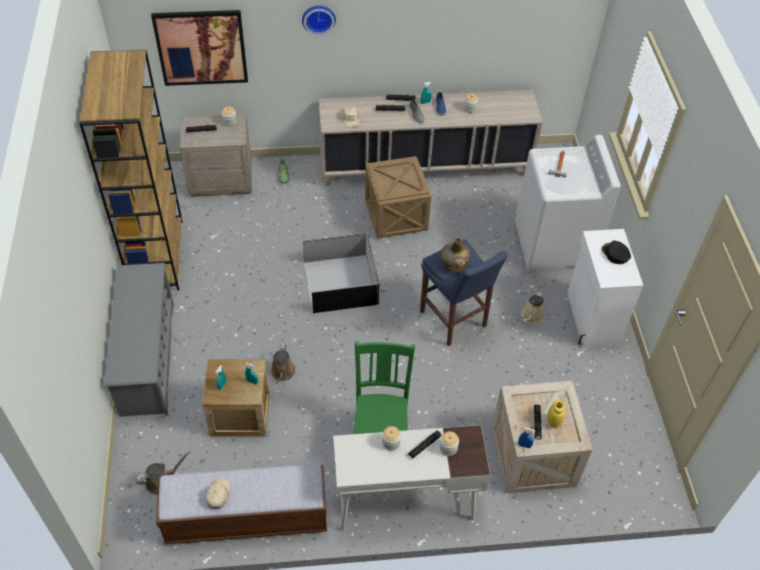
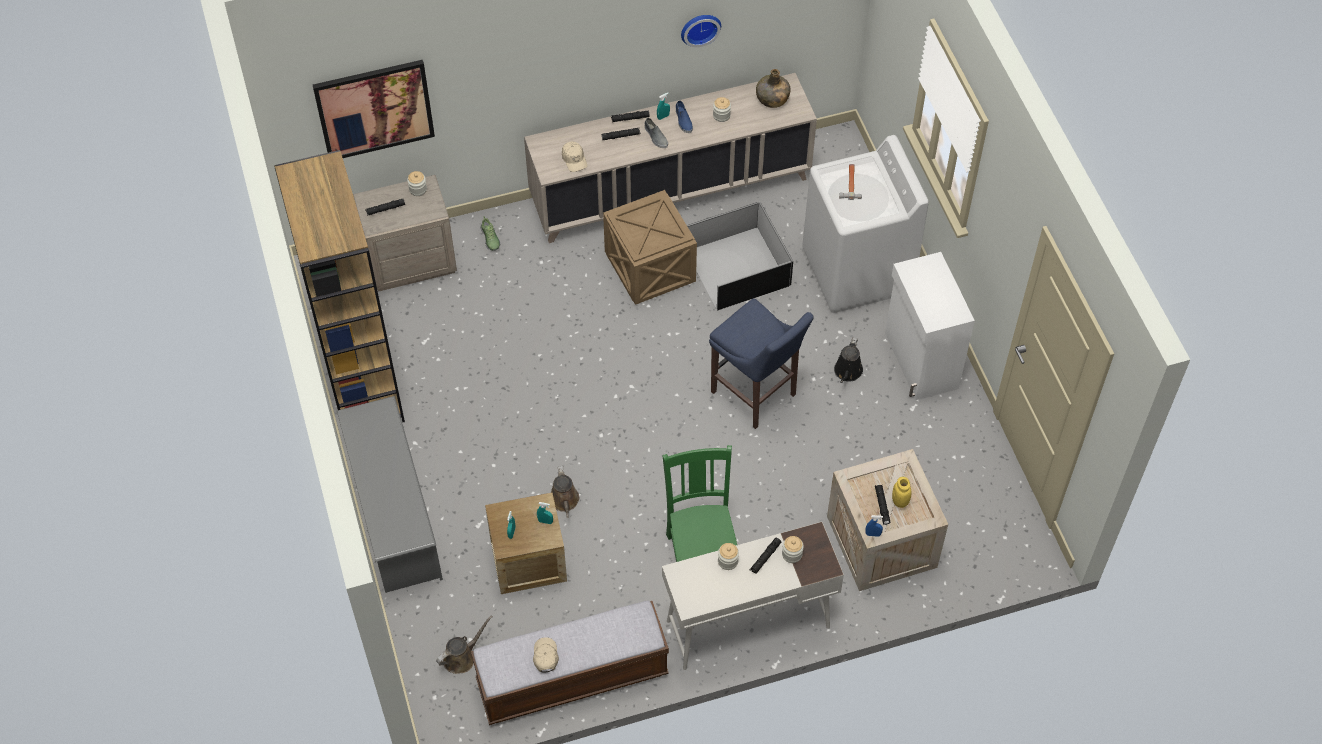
camera: 10 degrees left, 5 degrees up
(318, 18) = (519, 49): wall clock -> wall clock (699, 27)
(340, 282) = (603, 372): black storage box -> black storage box (737, 266)
(454, 263) = (749, 333): green bottle -> green bottle (772, 99)
(531, 317) = (847, 372): beige watering can -> black watering can
(615, 254) = (936, 287): black cap -> none

